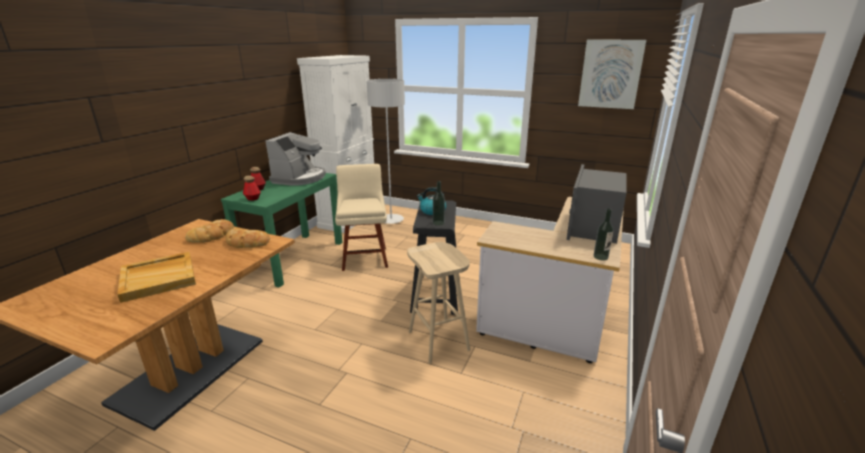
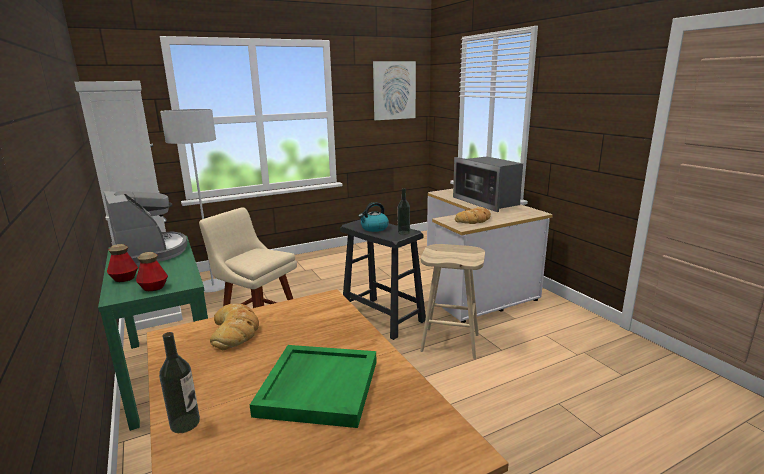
camera: 50 degrees left, 5 degrees down
(159, 278) = (318, 386): beige tray -> green tray
(246, 242) = (301, 313): bread -> bread (474, 220)
(600, 257) = (533, 213): bottle -> bottle (185, 423)

